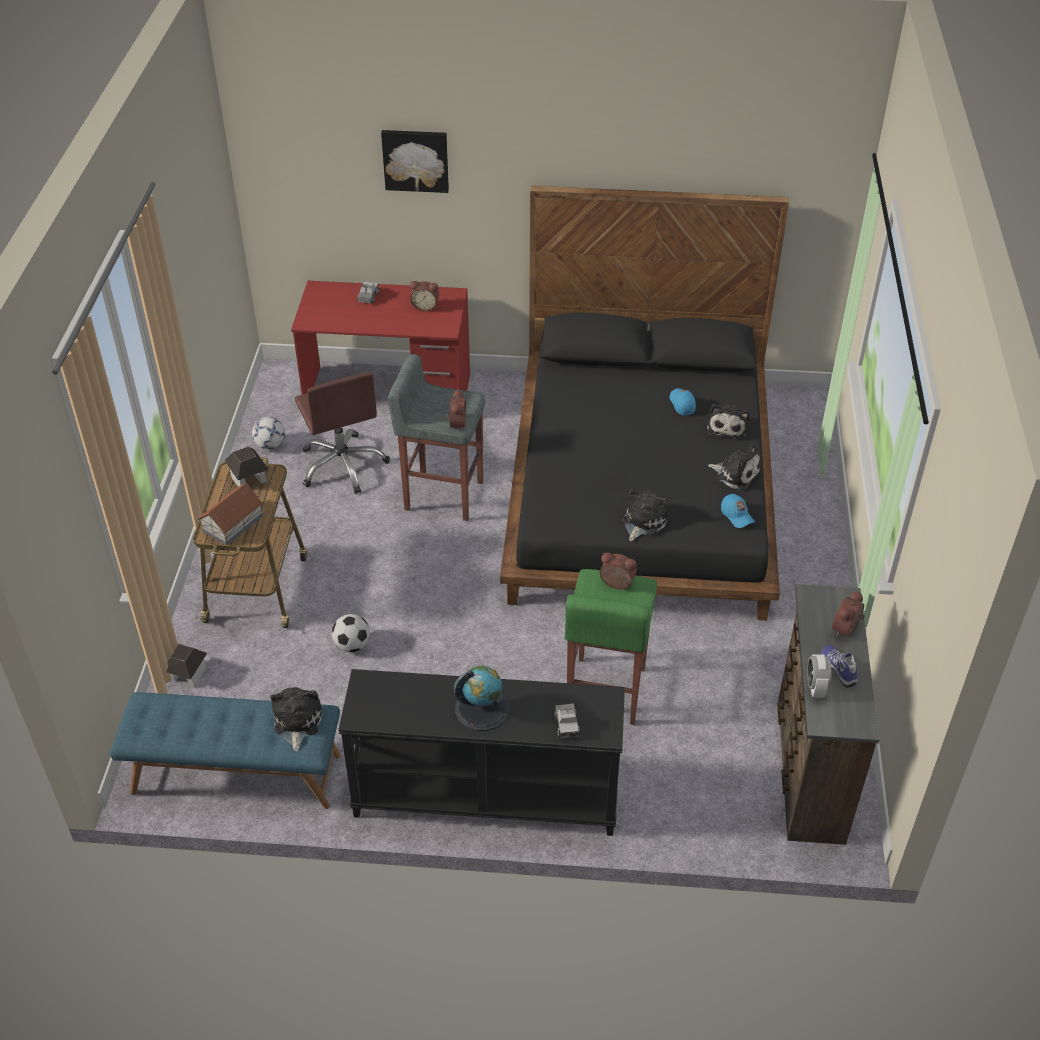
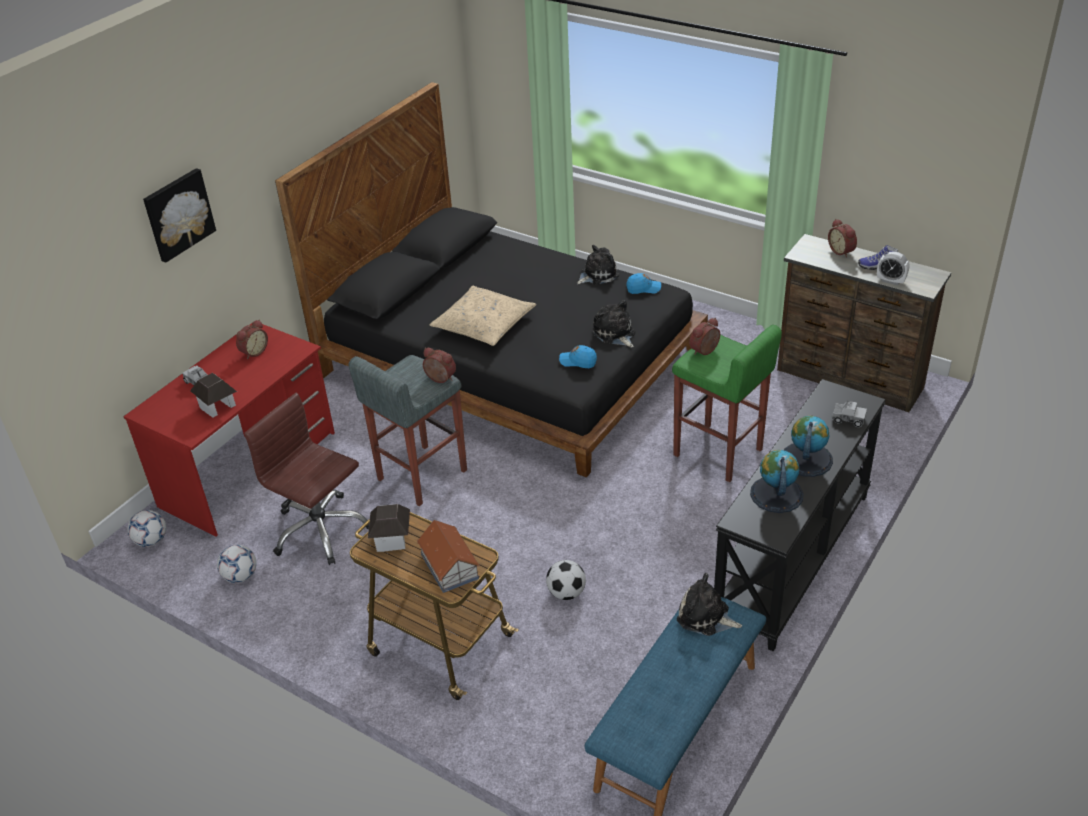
camera: 60 degrees left, 5 degrees down
(187, 674) = (522, 733): toy house -> toy house (217, 406)
(282, 382) = (151, 541): none -> football
(343, 465) = (320, 530): brown office chair -> brown office chair turned 150 degrees counterclockwise
(417, 699) = (776, 494): none -> globe
(592, 428) = (484, 325): none -> beige pillow
(682, 404) = (497, 272): blue cap -> blue cap (578, 361)
(727, 426) = (541, 261): plush toy -> none

